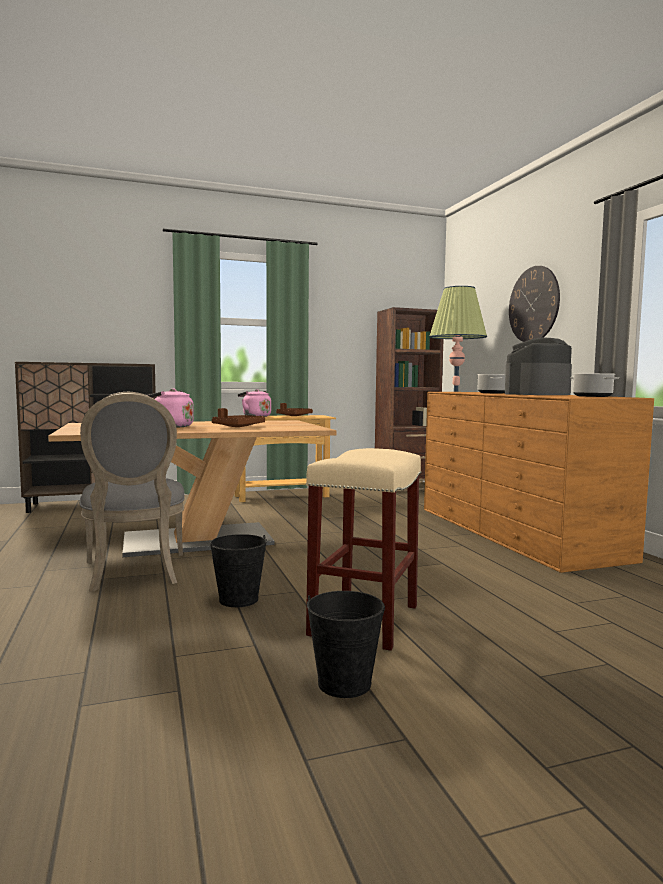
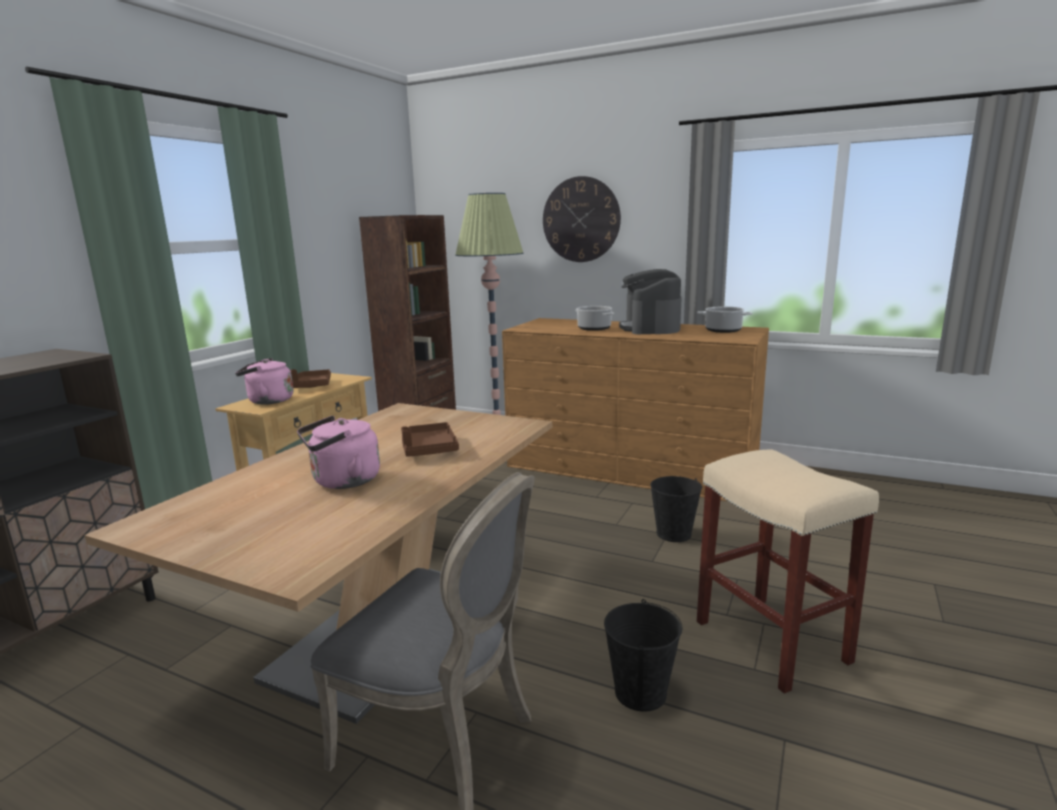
camera: 45 degrees left, 10 degrees up
(344, 683) = (912, 724): black bucket -> black bucket (673, 533)

